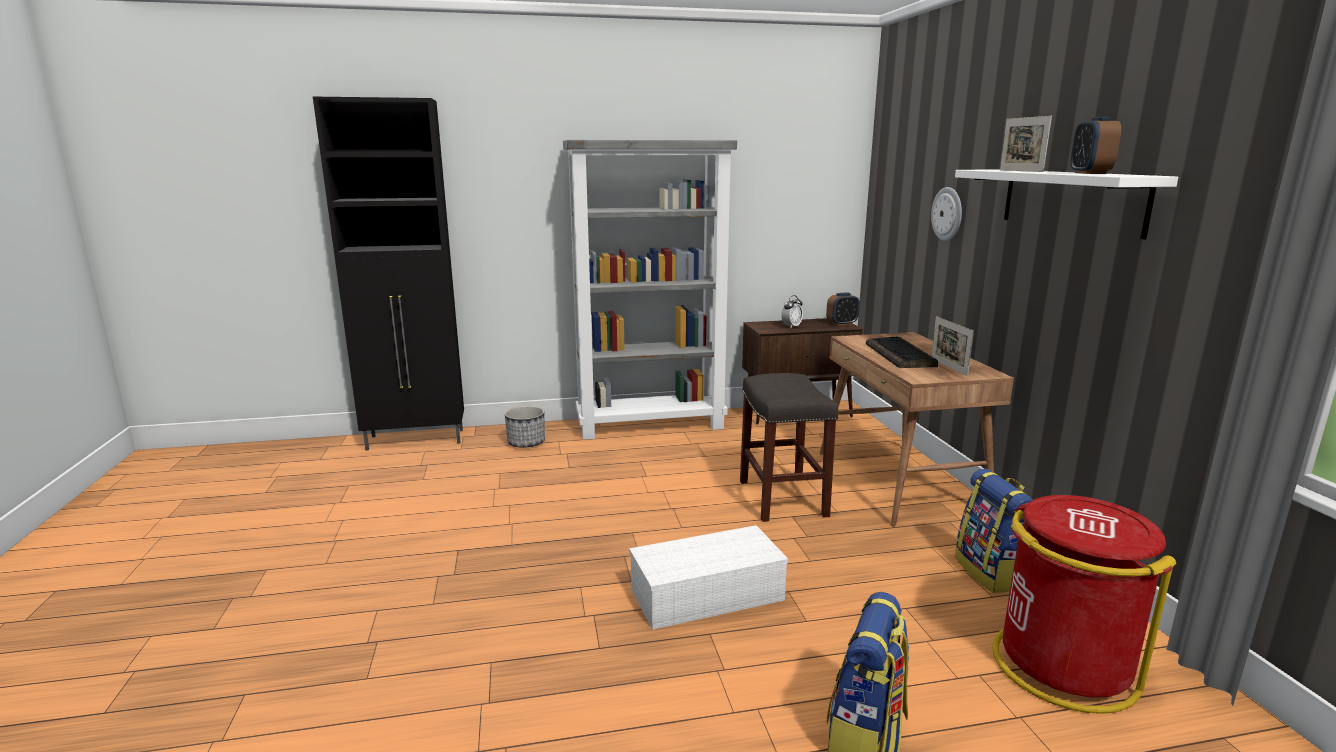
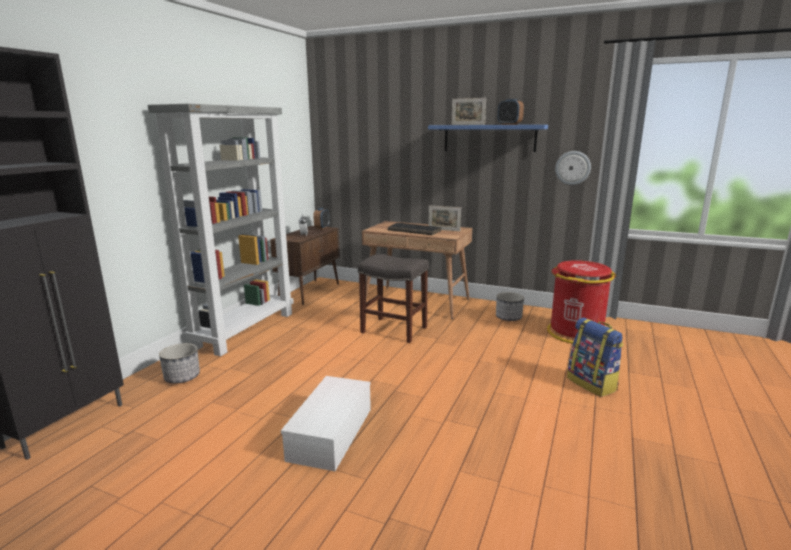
camera: 55 degrees left, 0 degrees up
(705, 596) = (461, 381): white storage box -> white storage box (331, 434)
(947, 214) = (397, 151): wall clock -> wall clock (572, 168)
(991, 573) = (508, 318): backpack -> planter
(1071, 200) = (489, 138): white shelf -> blue shelf

